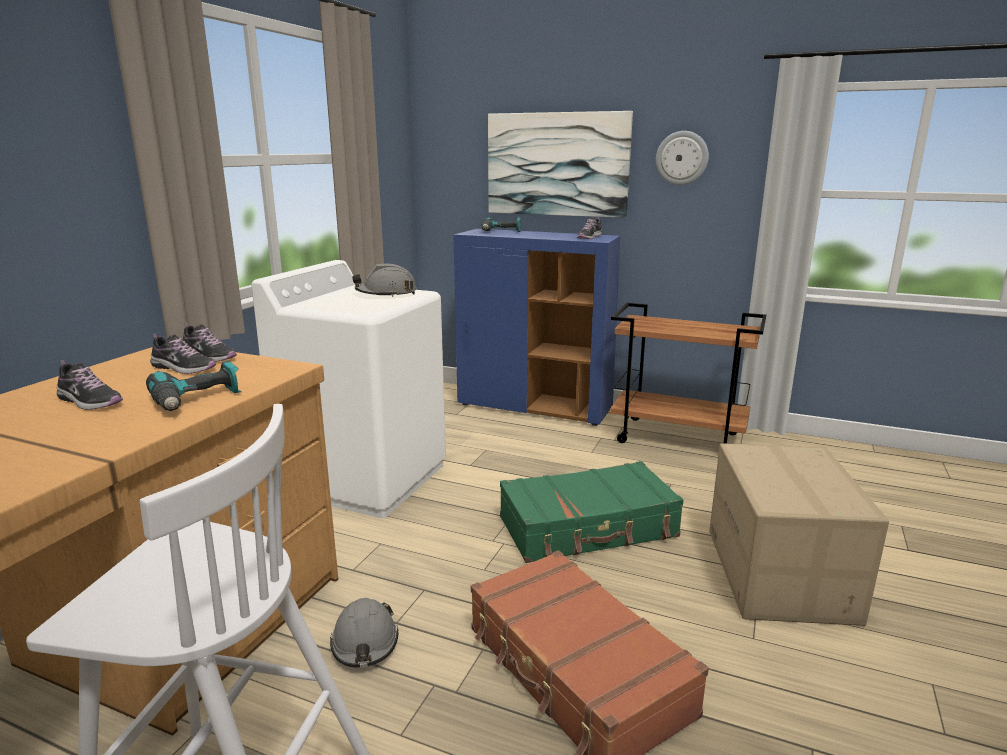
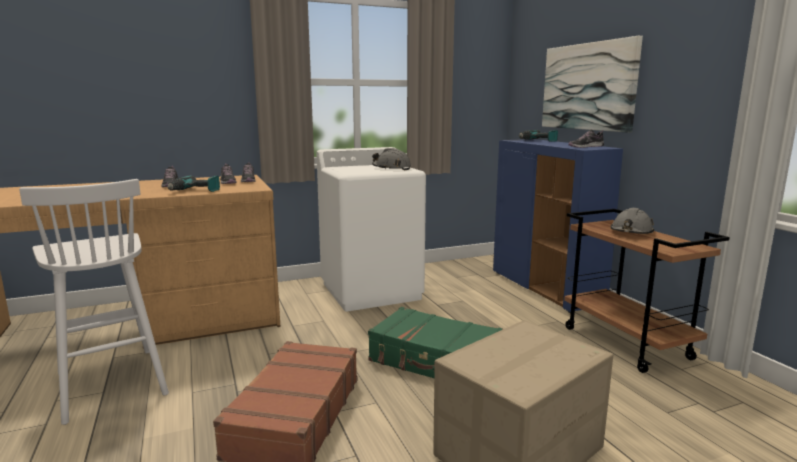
camera: 45 degrees right, 5 degrees down
(365, 643) = (243, 354): grey hard hat -> grey hard hat (631, 232)
(682, 158) = (678, 76): wall clock -> none

